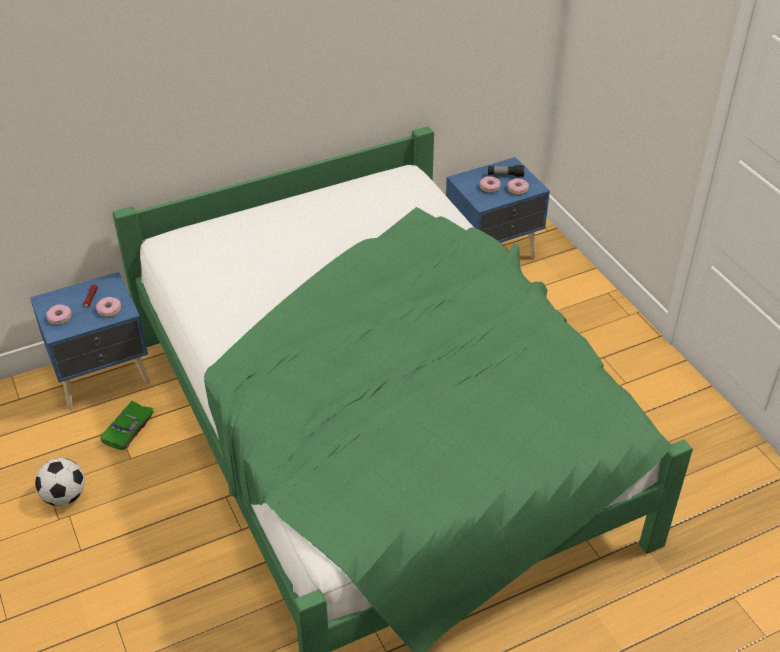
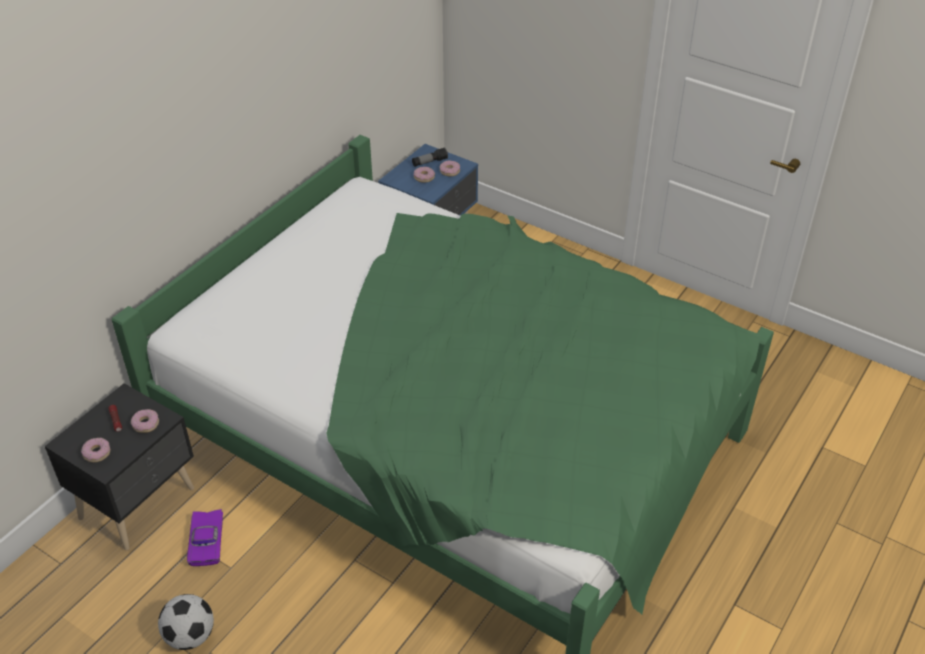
camera: 30 degrees left, 0 degrees up
(104, 378) = (140, 503): blue nightstand -> black nightstand
(130, 430) = (208, 541): green toy car -> purple toy car

